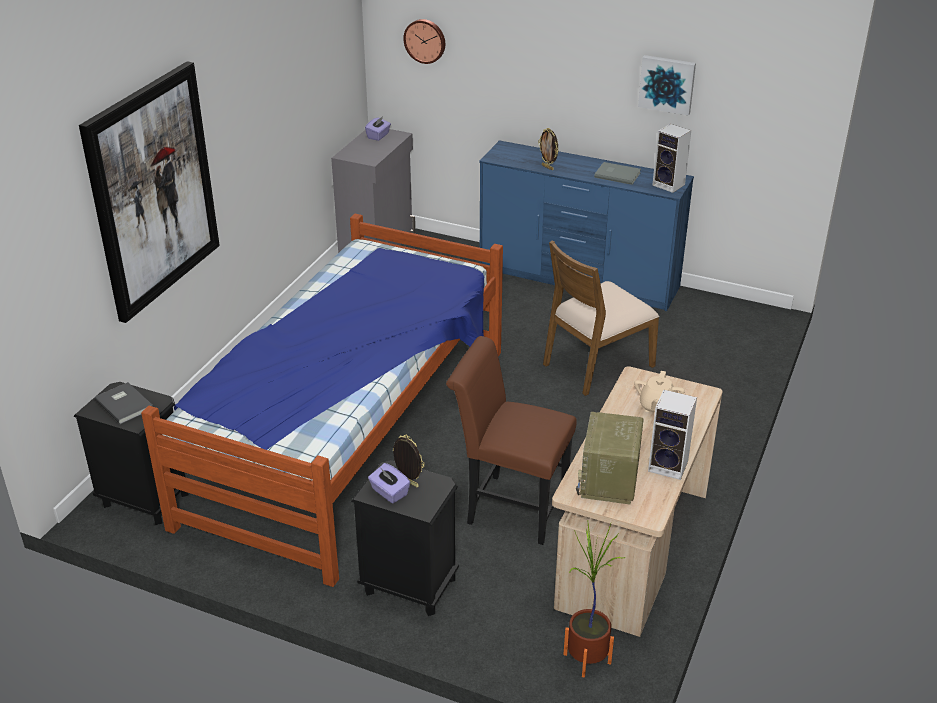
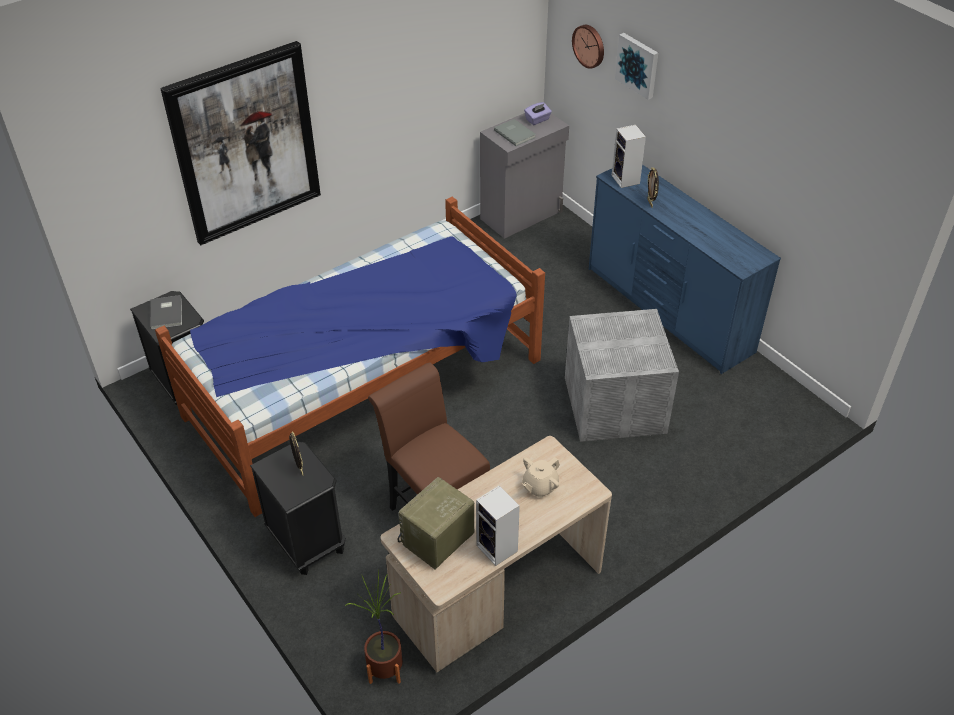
camera: 30 degrees right, 10 degrees up
(389, 492) = (279, 471): purple tissue box -> none
(596, 364) = (613, 404): brown chair -> grey storage box
(617, 174) = (707, 231): grey book -> grey book (515, 133)
(667, 84) = (771, 162): picture -> picture (638, 65)
(670, 185) = (747, 260): speaker -> speaker (626, 180)

